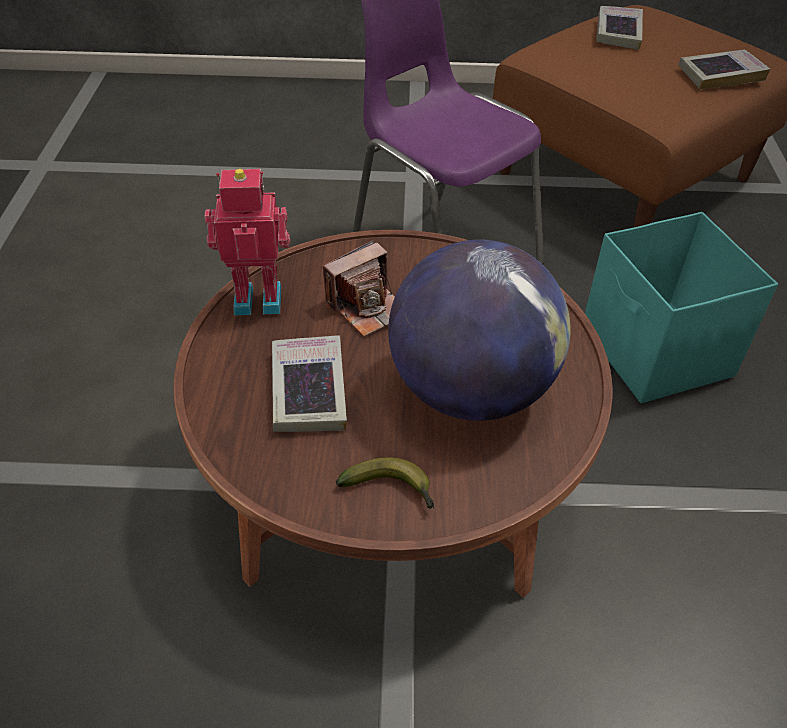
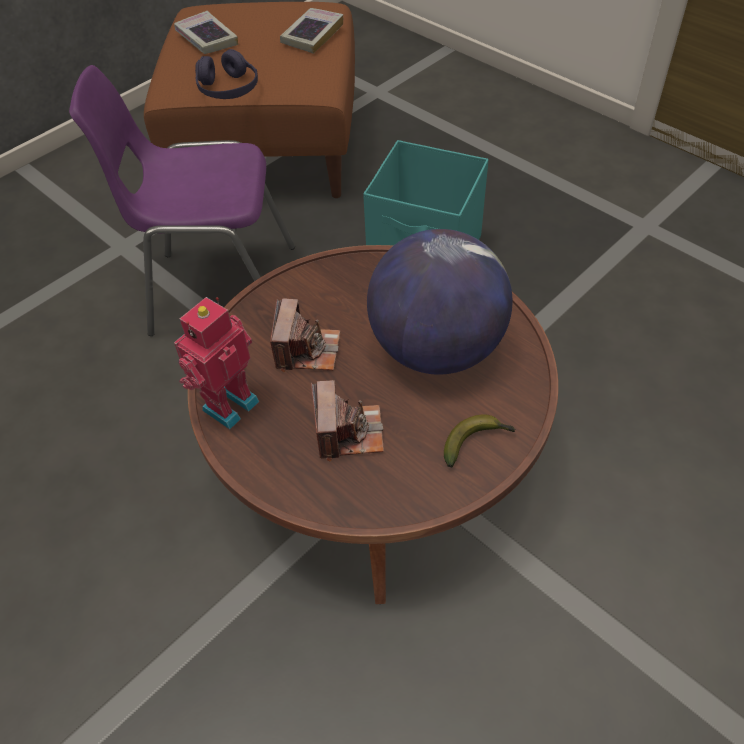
camera: 45 degrees left, 5 degrees up
(308, 390) = (348, 432): book -> camera
(581, 78) = (228, 89): none -> purple headphones

